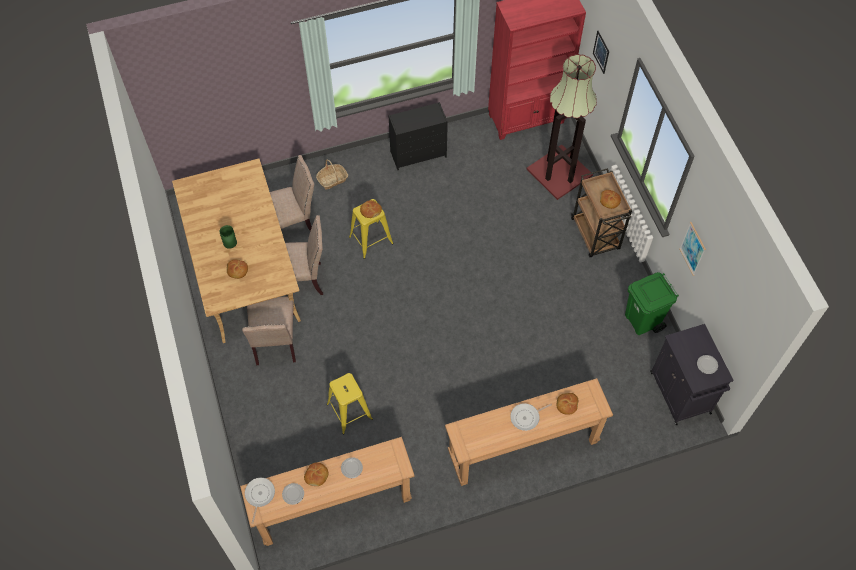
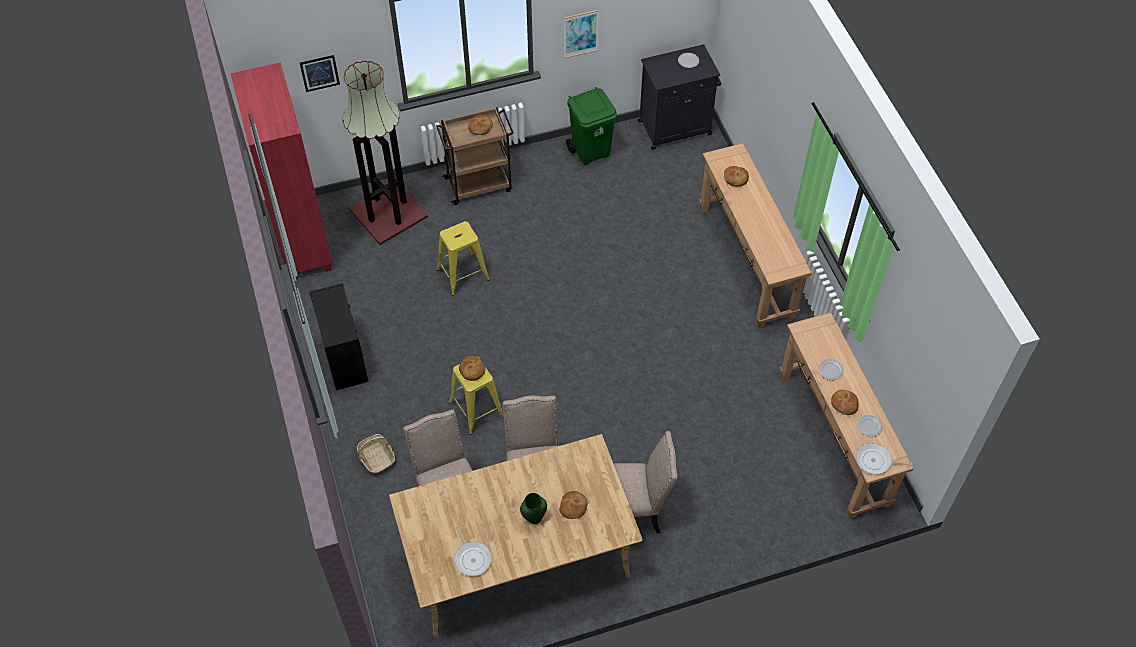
camera: 90 degrees left, 5 degrees down
(349, 411) = (716, 426): yellow stool -> yellow stool (463, 274)
(526, 417) = (753, 213): frying pan -> frying pan (472, 558)

